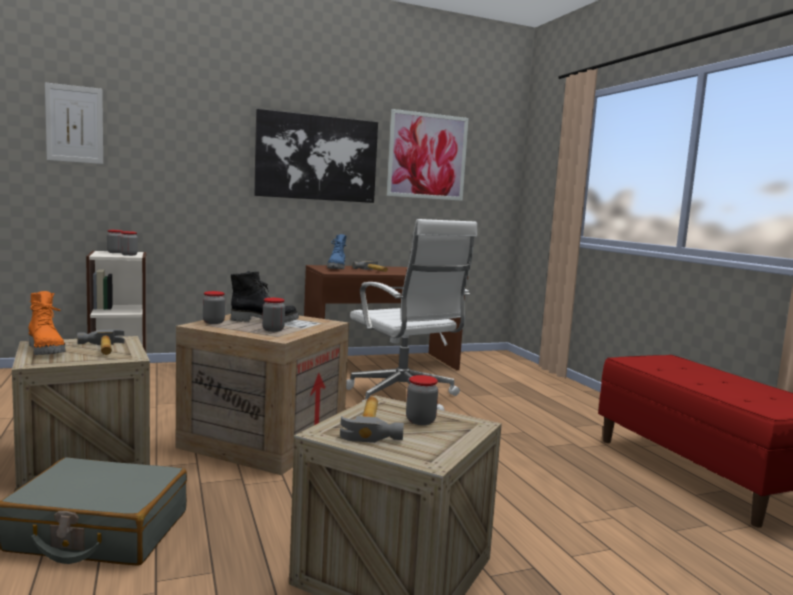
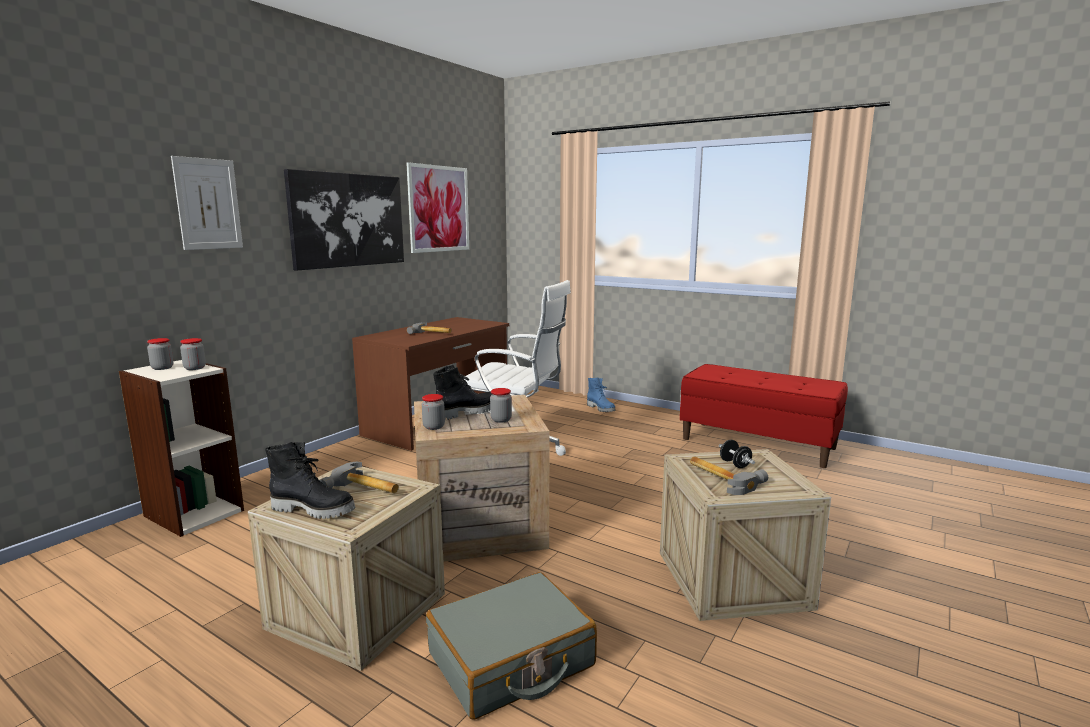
camera: 35 degrees left, 5 degrees up
(47, 350) = (314, 509): orange boot -> black boot
(74, 124) = (62, 202): picture -> picture (208, 204)
(337, 268) = (394, 336): blue boot -> blue boot (601, 408)
(420, 421) = (735, 464): jar -> black dumbbell

